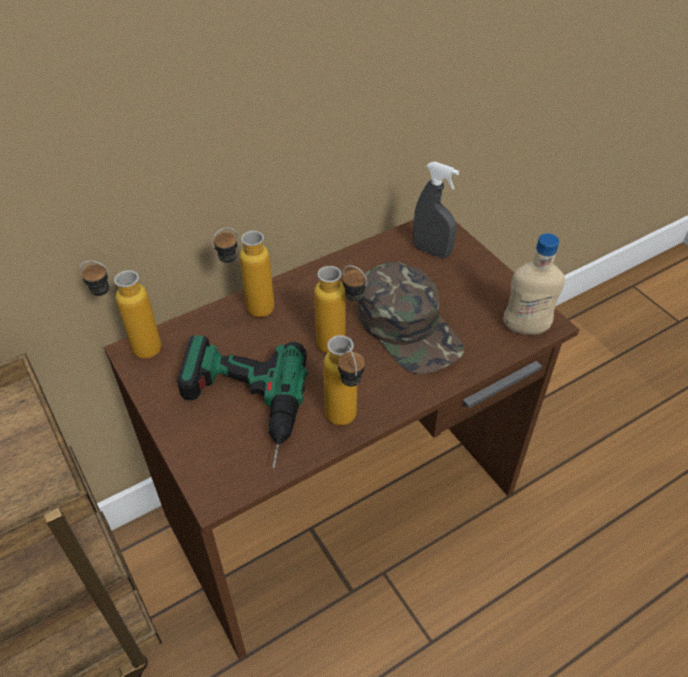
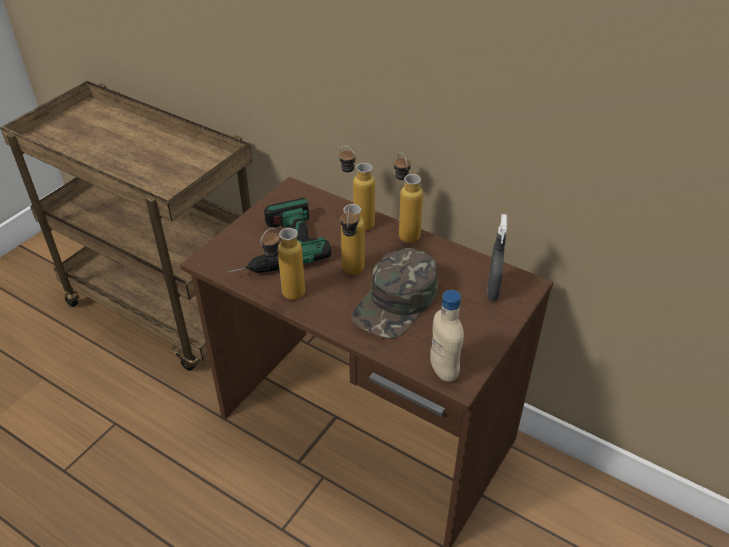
camera: 65 degrees right, 5 degrees down
(134, 349) = (294, 188): bottle -> bottle (405, 231)

